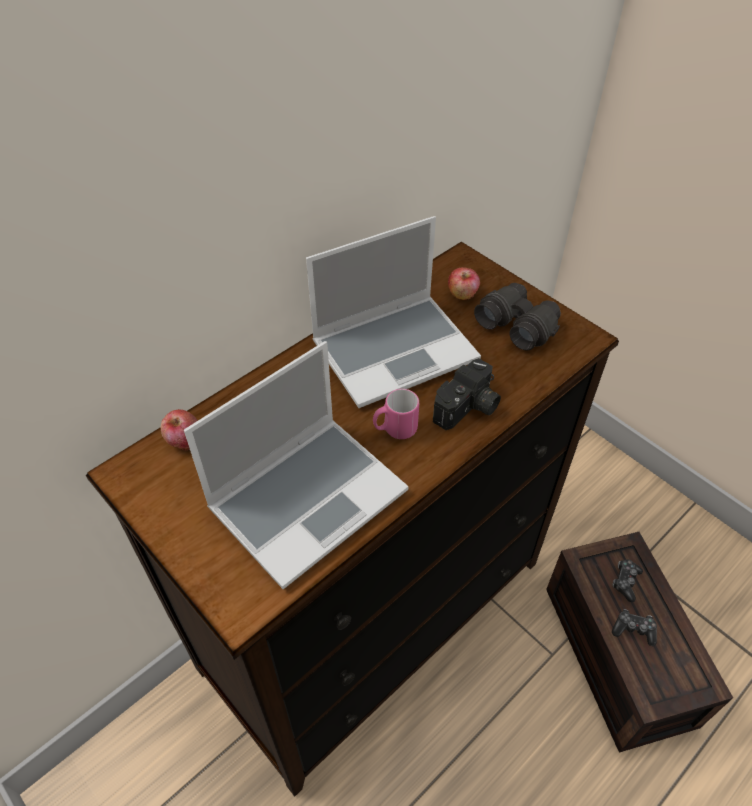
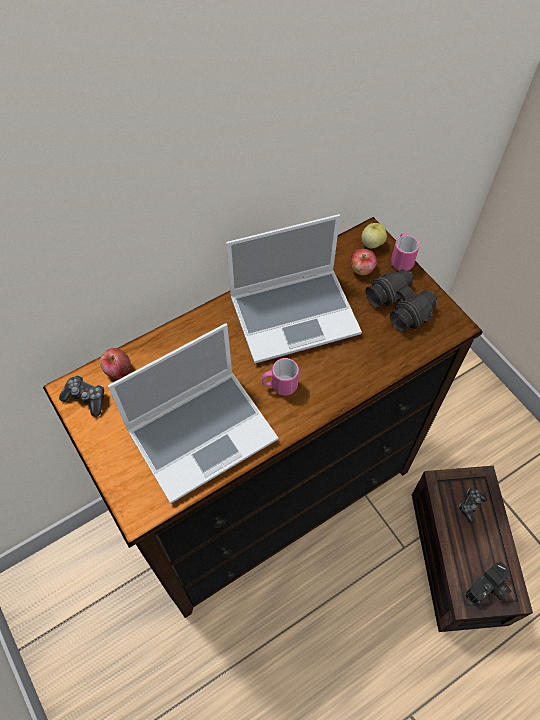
camera: 10 degrees right, 10 degrees up
(467, 267) = (372, 243): none -> apple
(468, 409) = (341, 376): camera -> camera (488, 589)
(505, 279) = (401, 259): none -> pink mug
(633, 629) = (467, 545): game controller -> game controller (86, 398)

